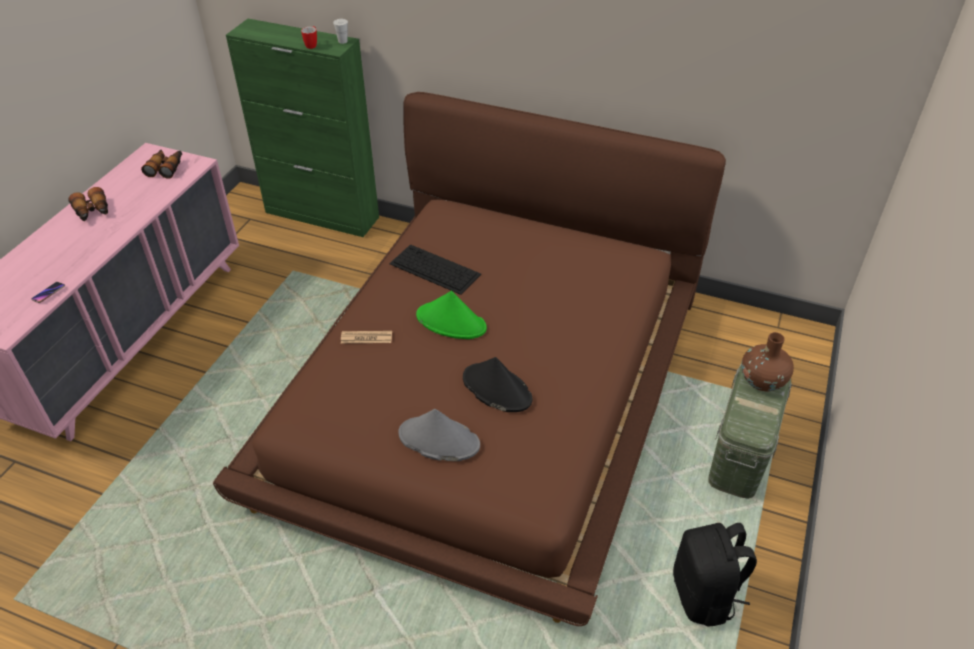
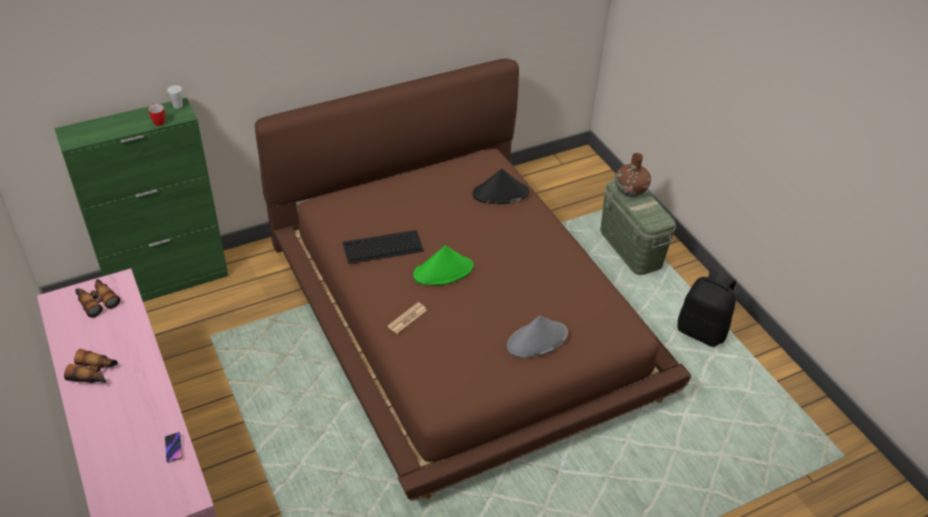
camera: 50 degrees left, 0 degrees up
(496, 388) = (525, 289): black hat -> black hat (500, 193)

